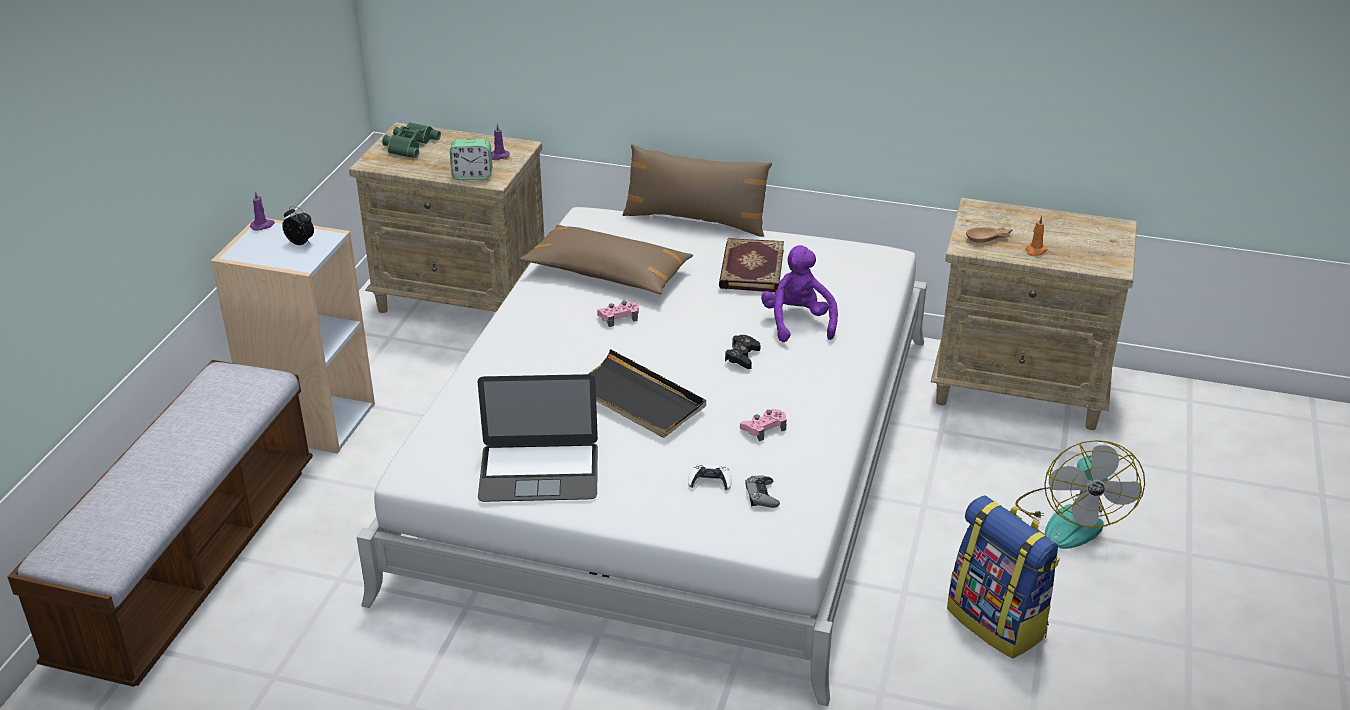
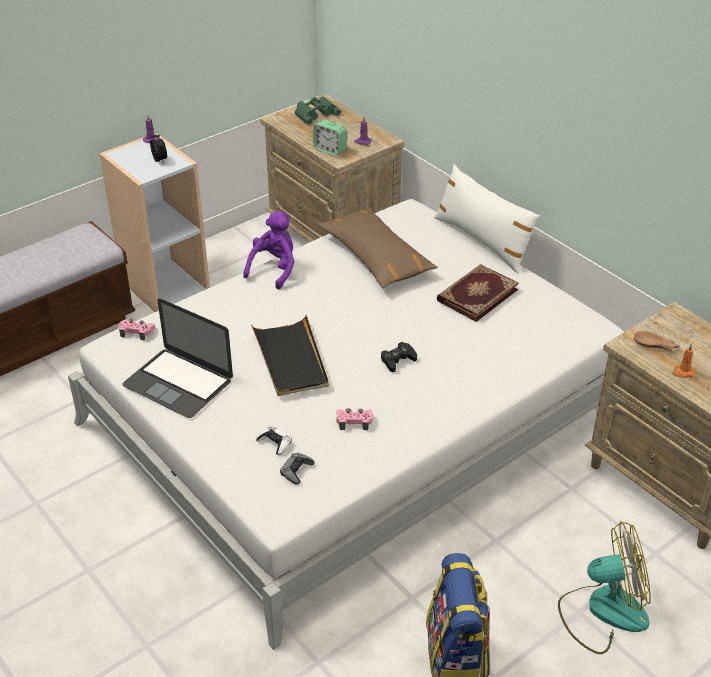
camera: 35 degrees right, 5 degrees up
(619, 317) = (346, 294): pink game controller -> pink game controller (137, 332)
(696, 220) = (482, 241): brown pillow -> white pillow
(797, 322) = (467, 351): purple plush toy -> purple plush toy (274, 269)
(1071, 518) = (603, 611): fan -> fan turned 135 degrees counterclockwise

